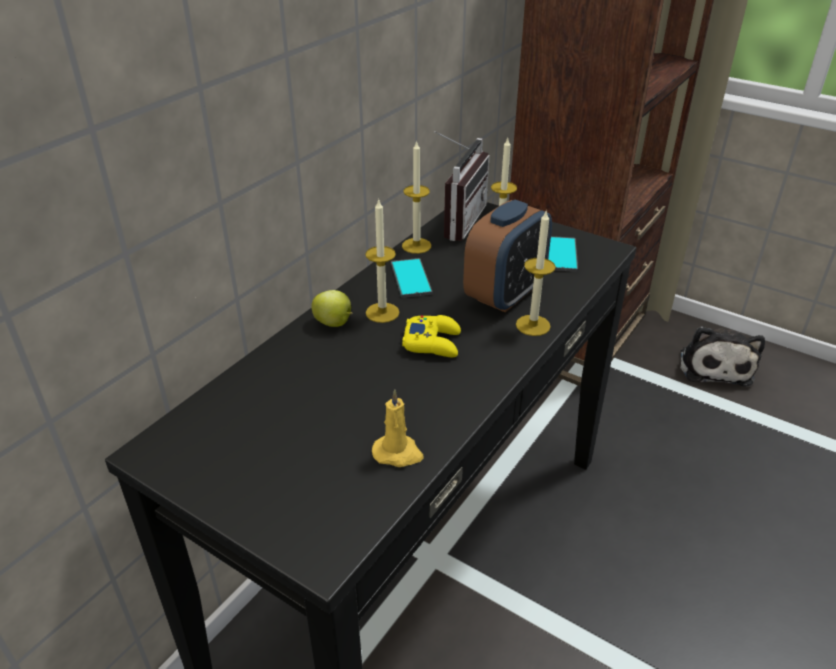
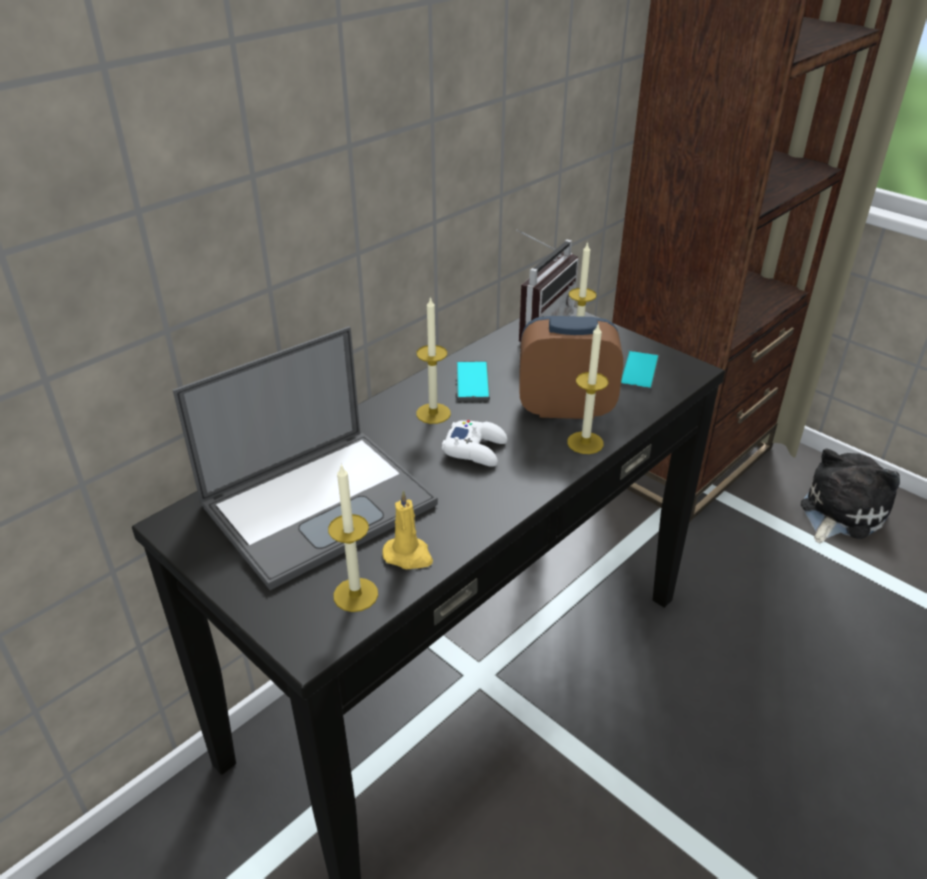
camera: 10 degrees right, 0 degrees up
(296, 412) = (320, 503): none -> laptop
(334, 323) = (382, 419): apple -> none
(416, 246) = (488, 347): candle -> candle (355, 594)
(433, 342) = (475, 449): yellow game controller -> white game controller
(505, 295) = (565, 408): alarm clock -> alarm clock turned 135 degrees counterclockwise
(715, 365) = (839, 512): plush toy -> plush toy turned 150 degrees counterclockwise

